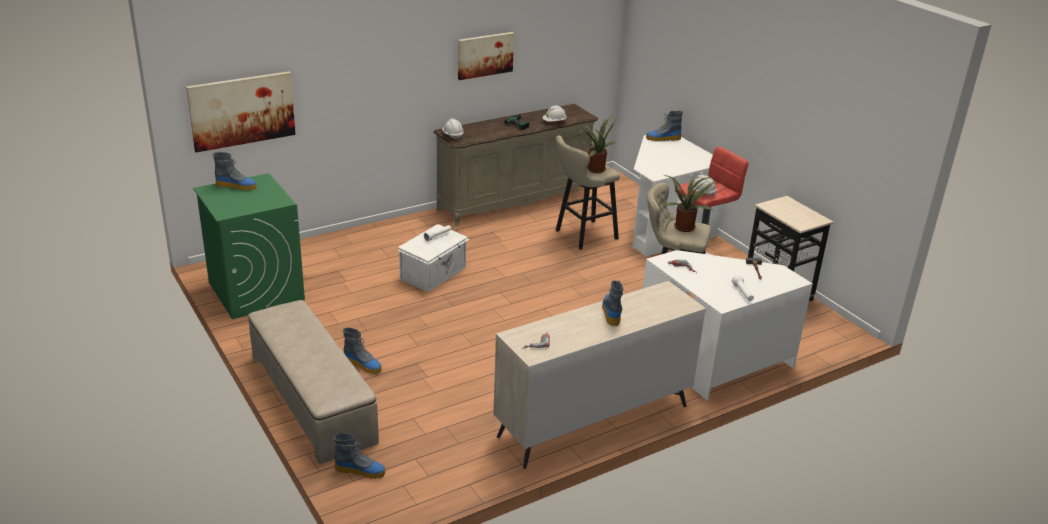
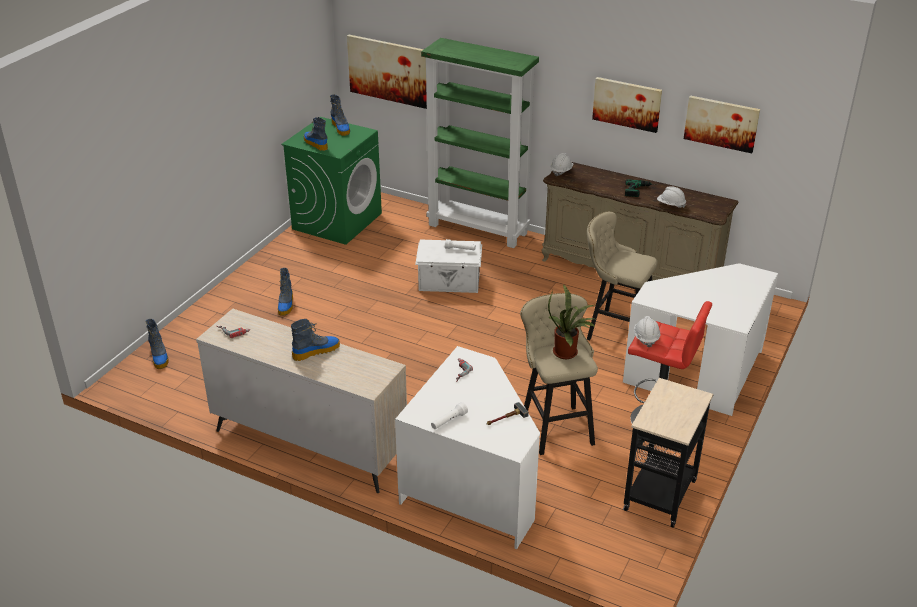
camera: 60 degrees right, 5 degrees up
(311, 398) = (226, 301): beige bench -> none
(372, 233) = (478, 229): none -> green bookcase
(557, 44) = (721, 123): none -> picture
(595, 169) = (627, 264): potted plant -> none
(663, 139) = (746, 277): boot -> boot (315, 144)

